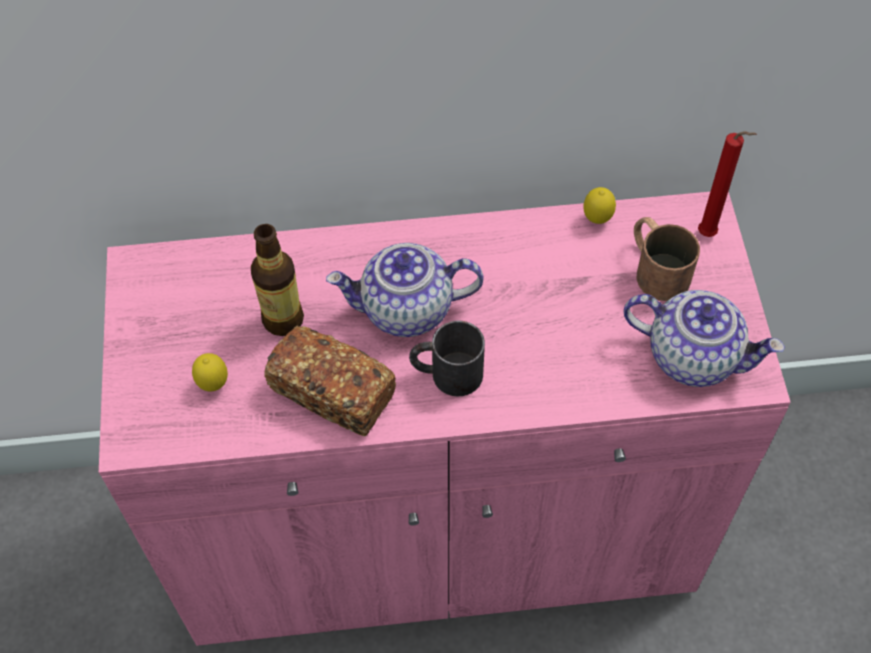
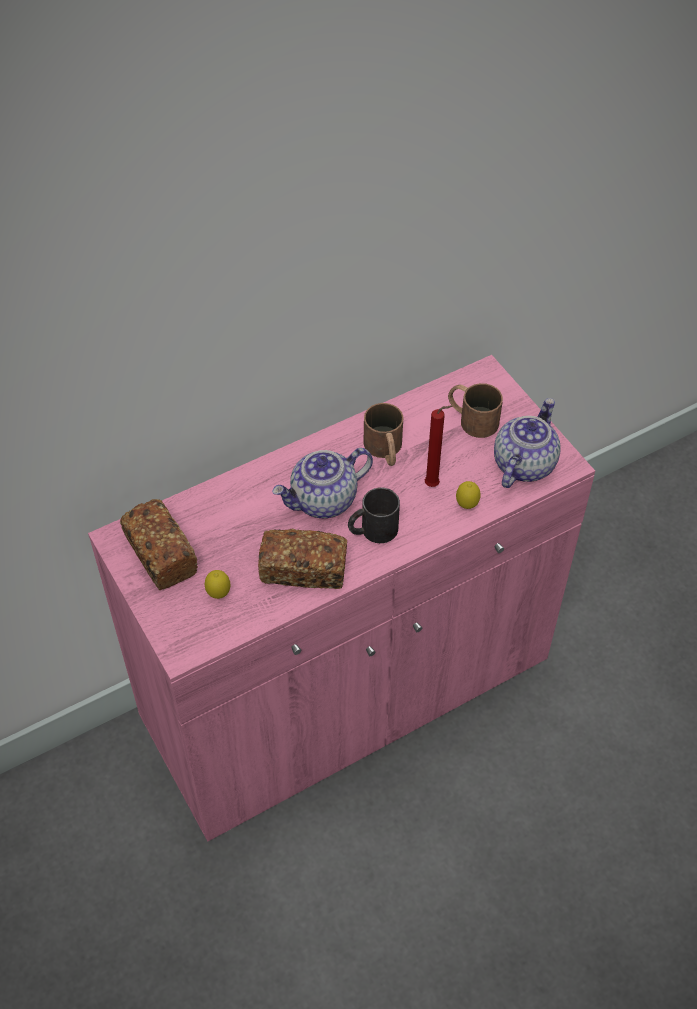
camera: 25 degrees left, 5 degrees down
(173, 306) = (160, 554): none -> bread
(283, 319) = (243, 536): bottle -> none
(519, 271) = (385, 450): none -> brown mug
(597, 219) = (418, 400): lemon -> lemon (466, 505)
(694, 355) = (523, 463): teapot -> teapot turned 60 degrees counterclockwise
(709, 235) = (495, 386): red candle -> red candle (434, 485)

